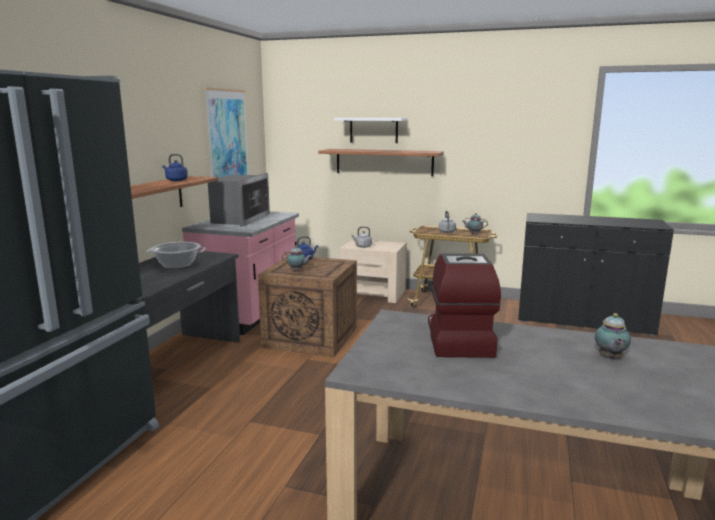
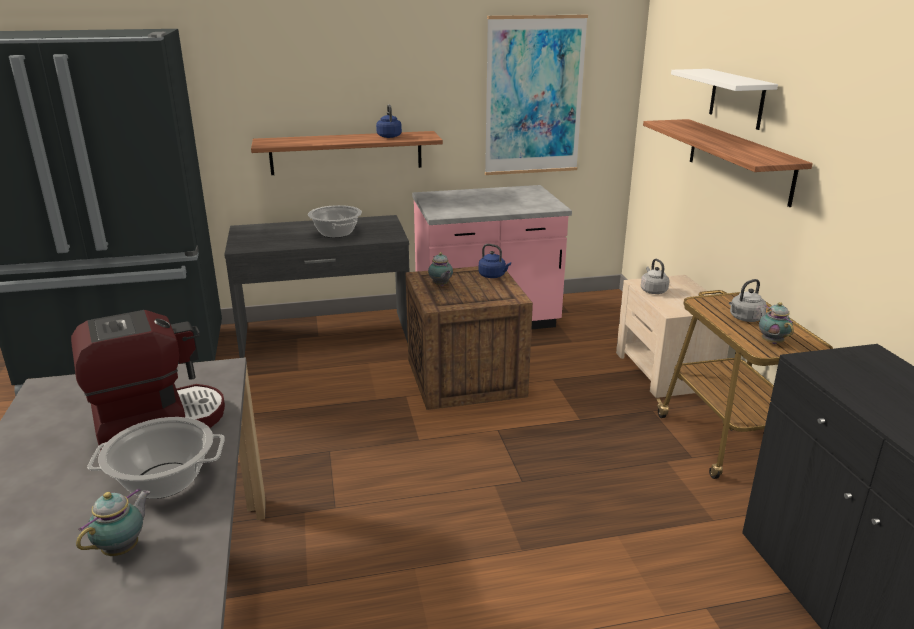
camera: 60 degrees right, 10 degrees up
(240, 219) = (487, 199): microwave -> none
(538, 343) = (163, 481): none -> cooking pot
(610, 357) = (124, 548): teapot -> teapot turned 135 degrees clockwise

